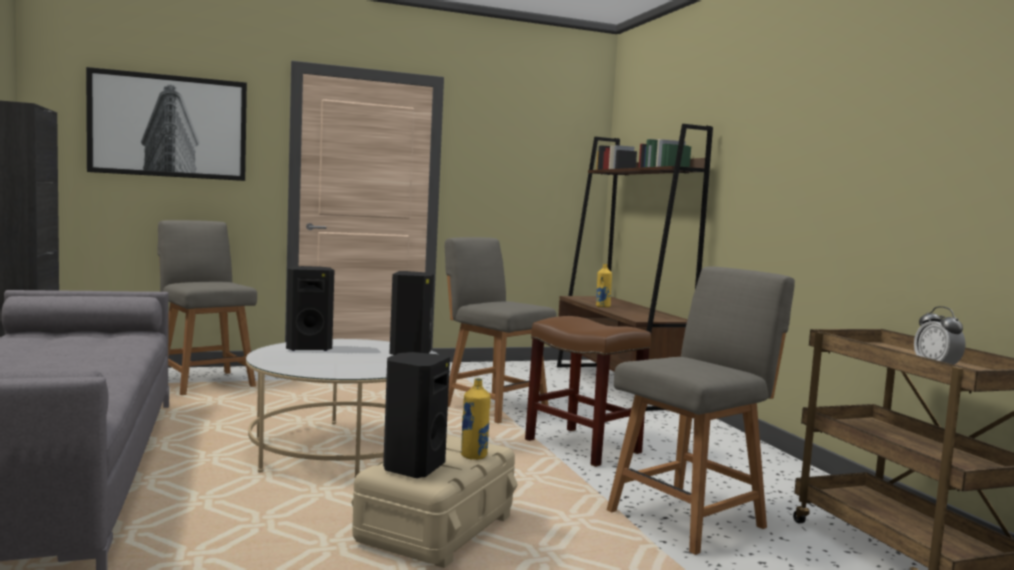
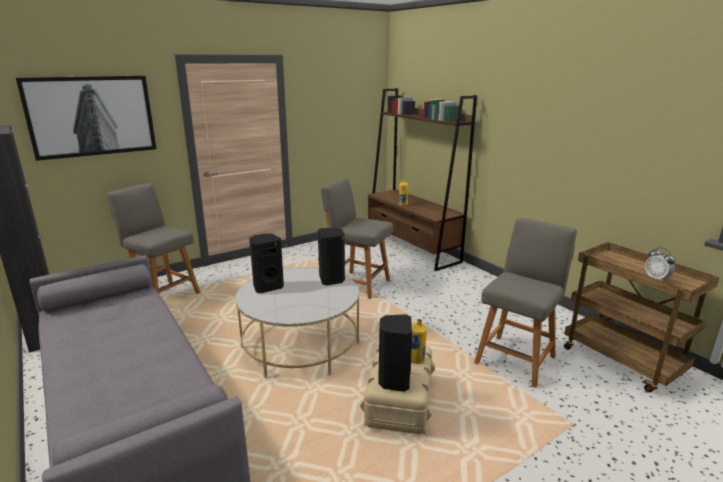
camera: 15 degrees left, 15 degrees up
(581, 446) = (427, 309): brown stool -> none

